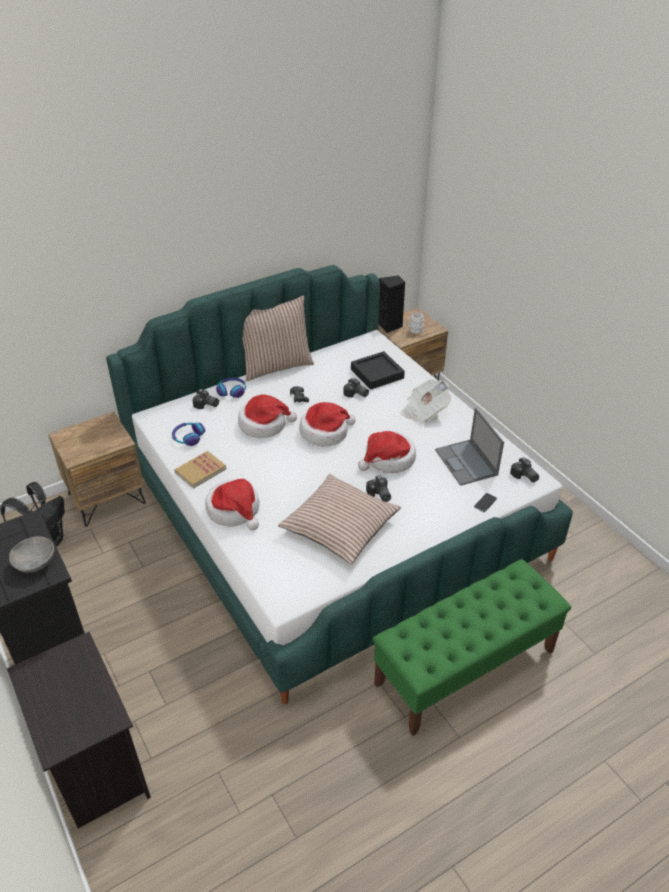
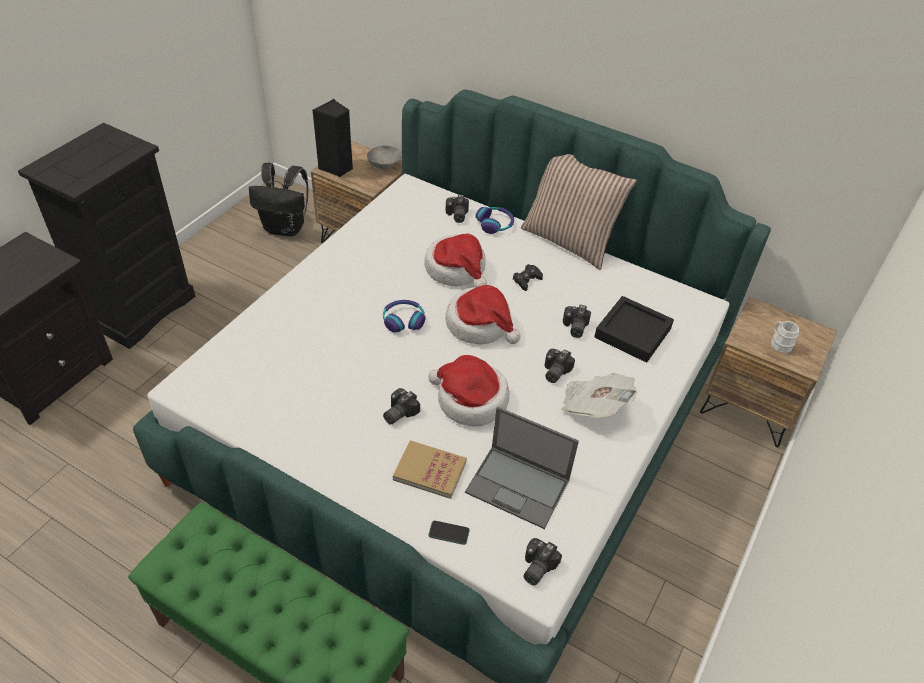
camera: 60 degrees right, 5 degrees up
(36, 562) = (86, 171): grey bowl -> grey bowl (385, 165)
(188, 437) = (395, 223): headphones -> headphones (403, 320)
(200, 471) = (348, 251): book -> book (430, 471)
(234, 510) = (302, 299): hat -> none
(339, 526) = (323, 394): pillow -> none
(387, 416) = (554, 371): none -> camera
(390, 326) = (763, 316): black speaker -> black speaker (336, 168)
(466, 463) = (519, 486): laptop -> laptop turned 105 degrees counterclockwise

